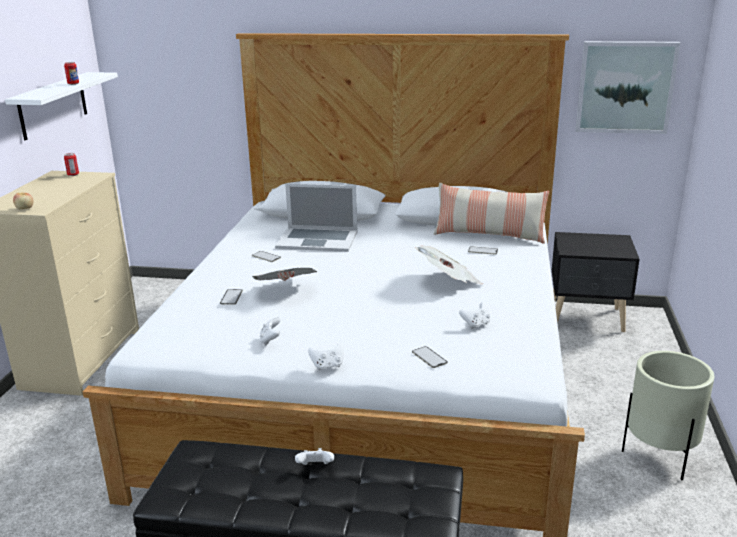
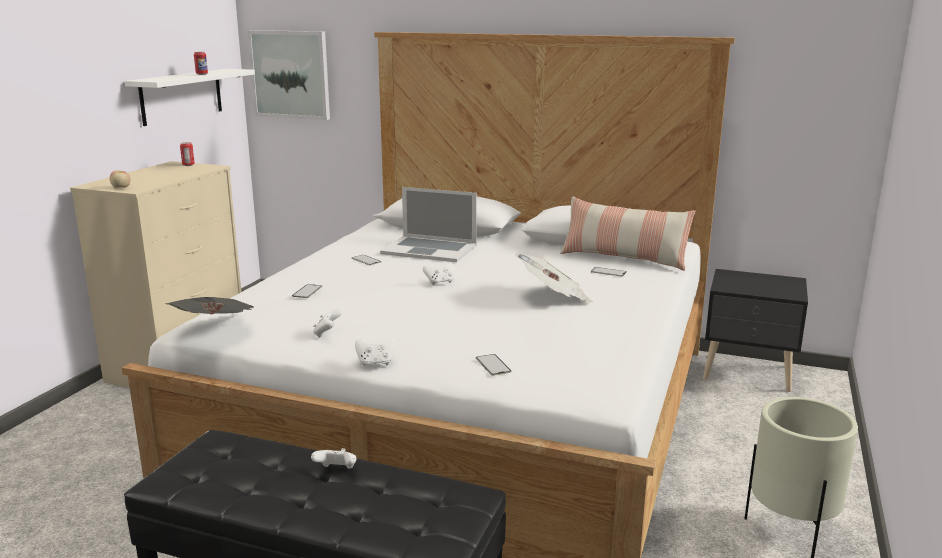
camera: 10 degrees right, 5 degrees down
(285, 290) = (368, 291): newspaper -> newspaper (215, 327)
(476, 324) = (564, 339): white game controller -> white game controller (440, 282)
(625, 87) = (802, 101): picture -> picture (290, 74)

